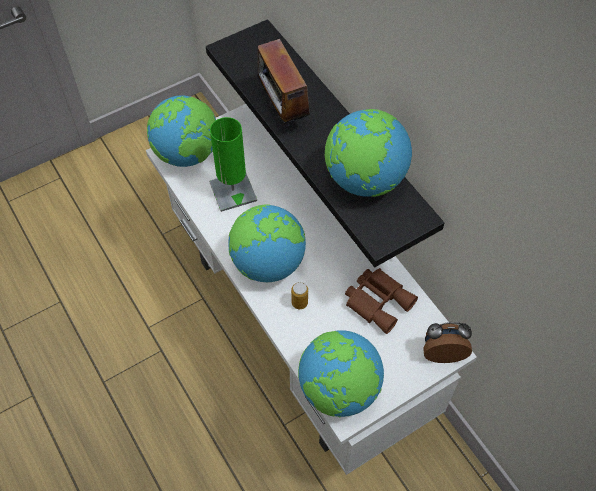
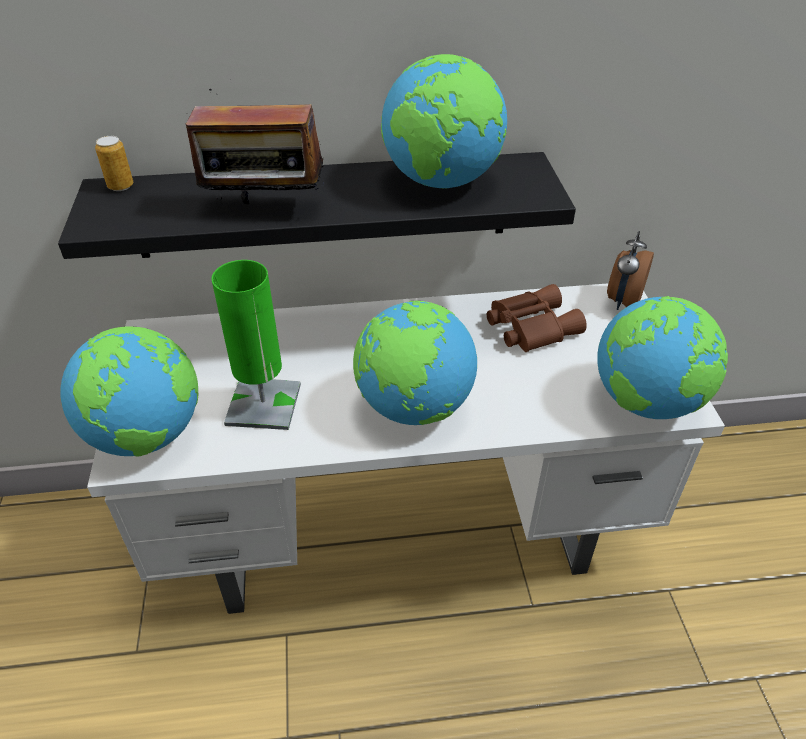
camera: 65 degrees left, 15 degrees down
(299, 303) = (496, 396): can -> can (120, 186)

